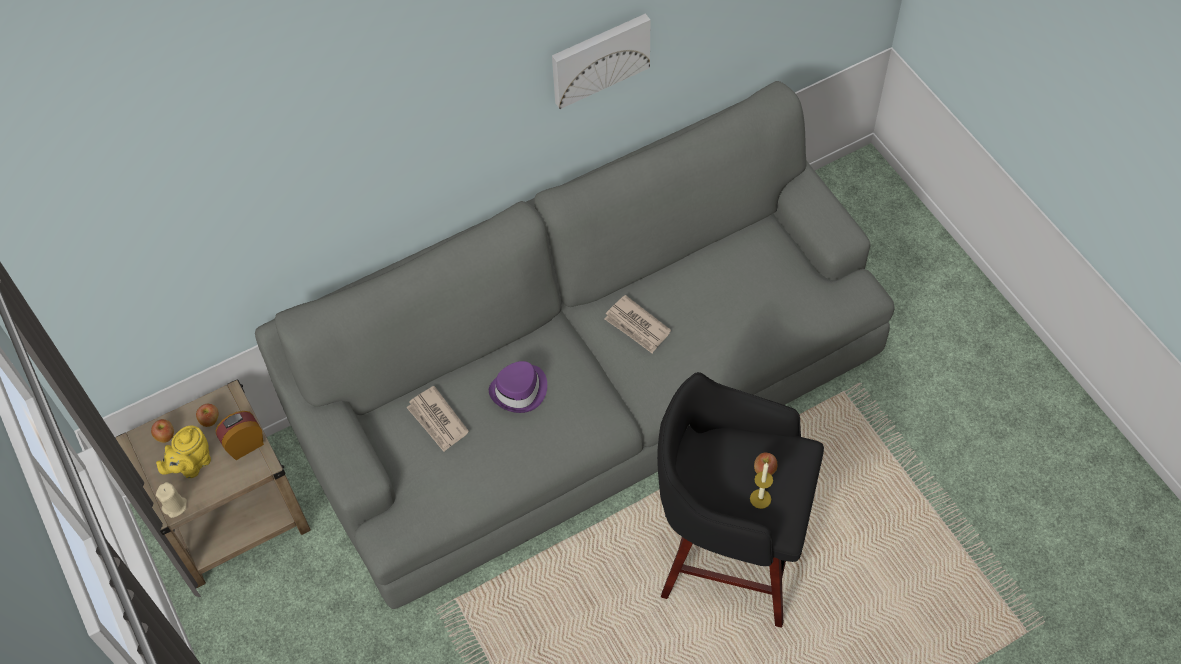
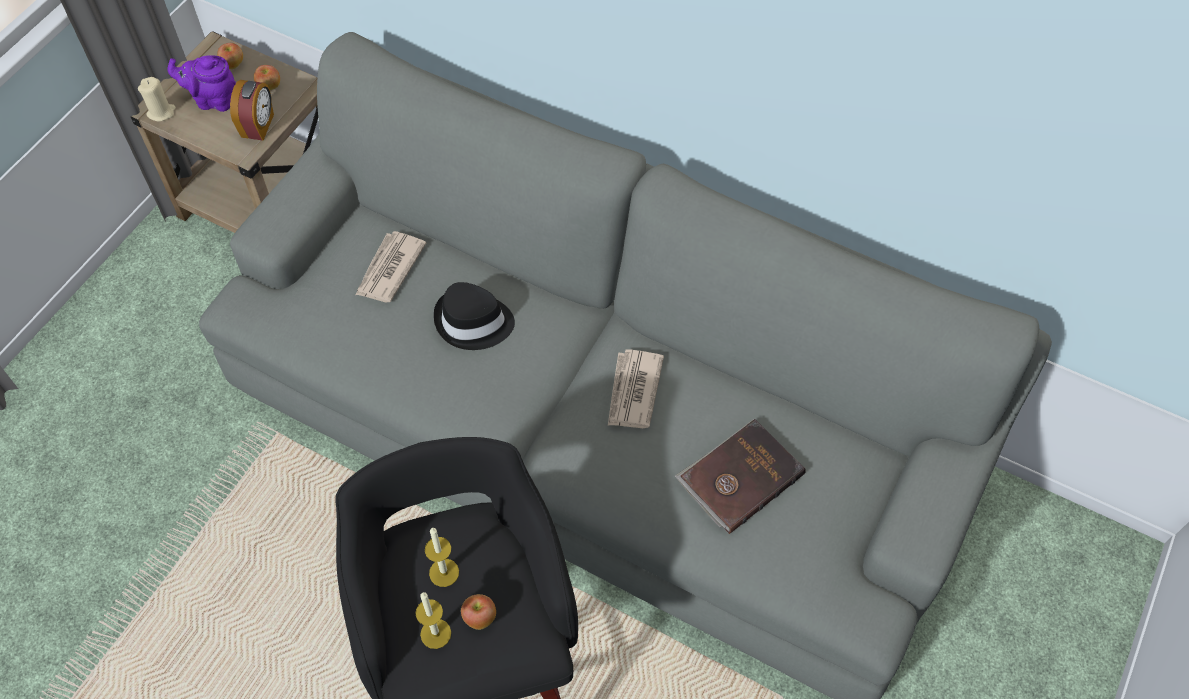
camera: 55 degrees right, 0 degrees up
(192, 464) = (213, 100): yellow teapot -> purple teapot
(244, 444) = (258, 126): alarm clock -> alarm clock turned 75 degrees clockwise
(520, 390) = (473, 322): purple hat -> black hat
(599, 58) = (821, 69): picture -> none
(722, 475) = (444, 572): none -> candle
(735, 303) = (739, 477): none -> brown book

